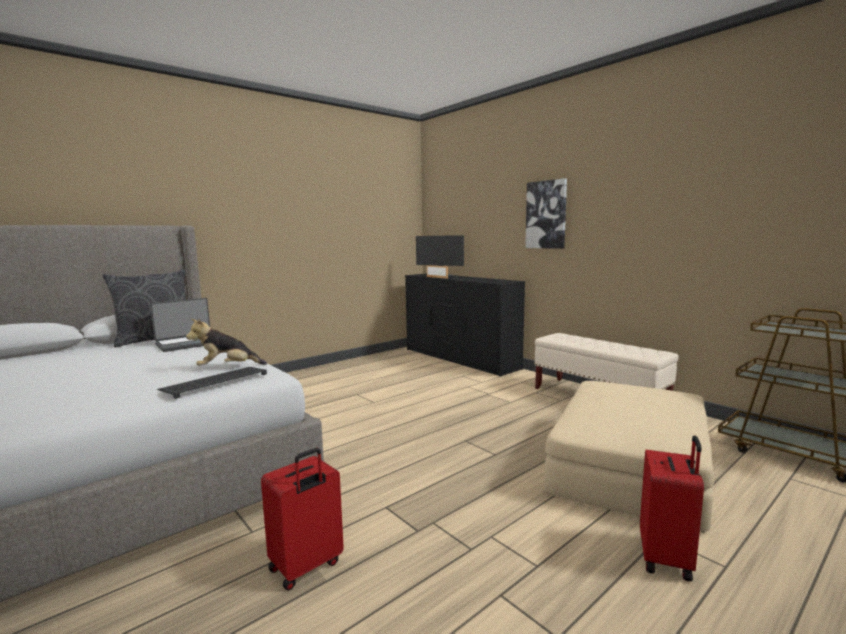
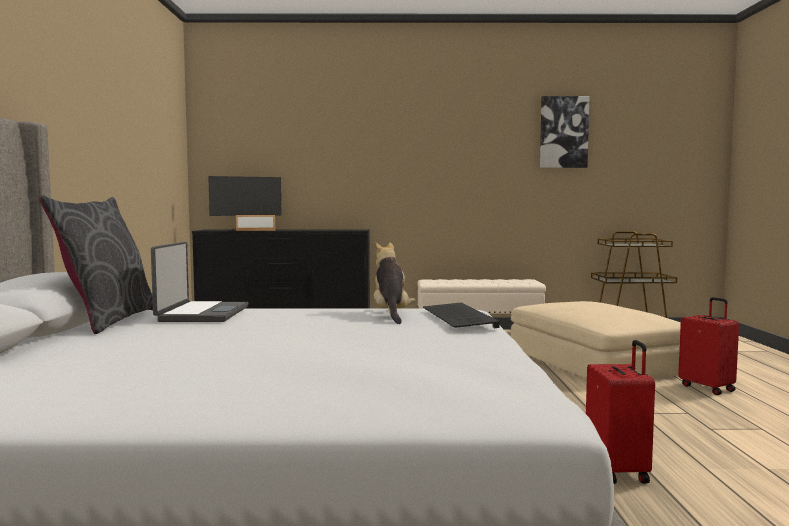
camera: 50 degrees left, 5 degrees down
(227, 368) = (391, 315): plush toy -> plush toy turned 150 degrees clockwise
(546, 214) = (393, 157): picture -> picture (563, 132)

